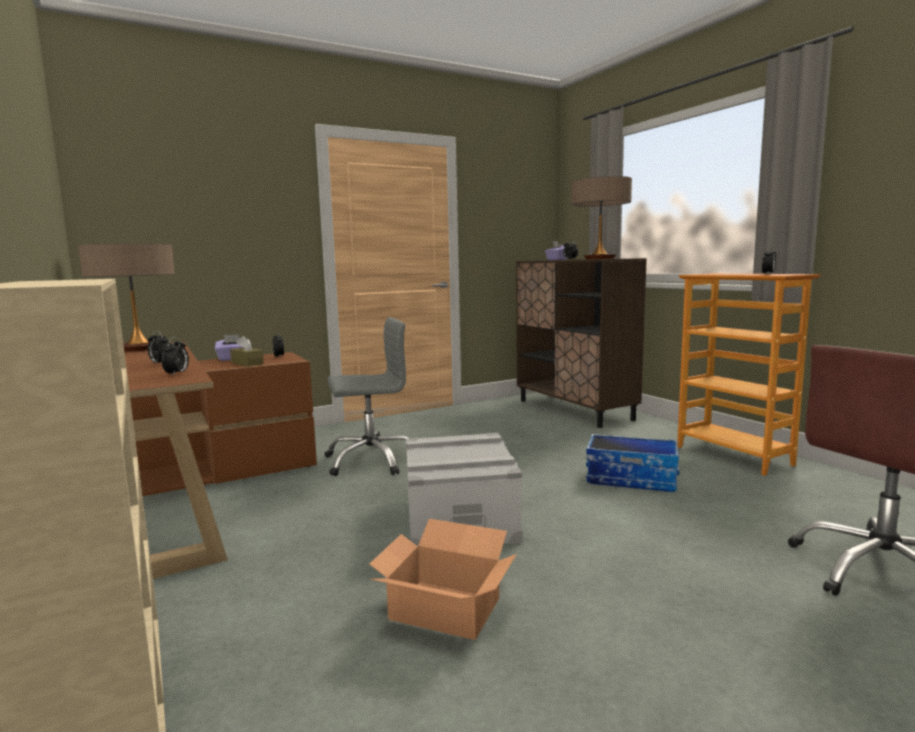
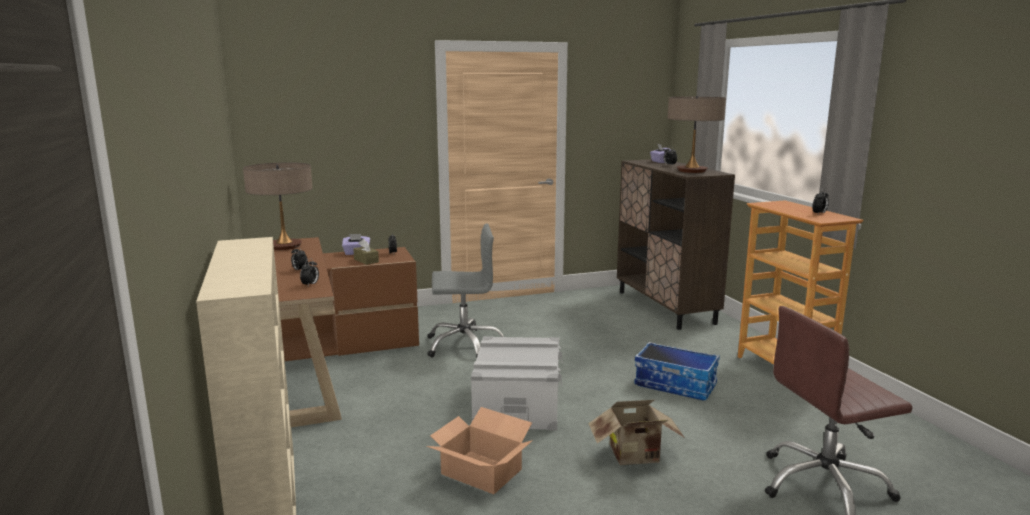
camera: 10 degrees right, 5 degrees up
(638, 564) = (636, 457): none -> cardboard box

